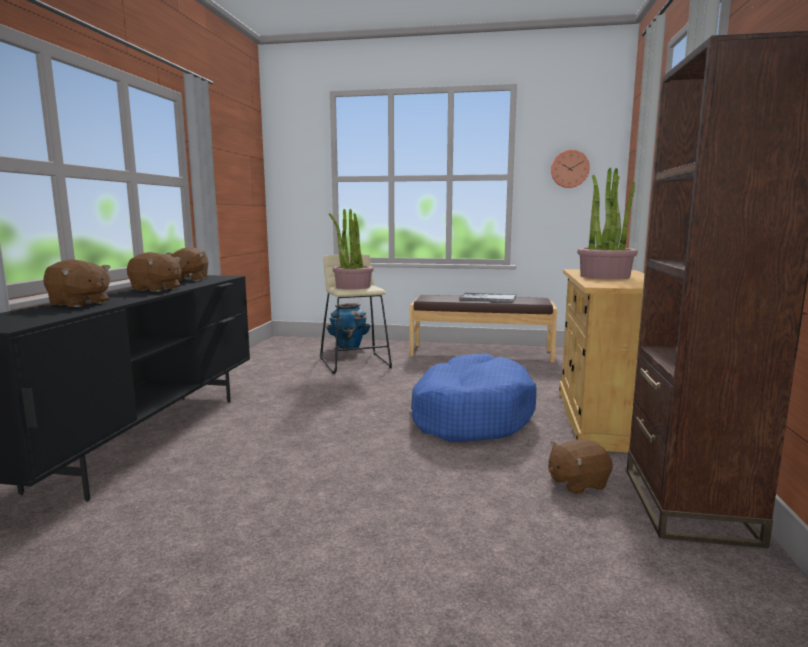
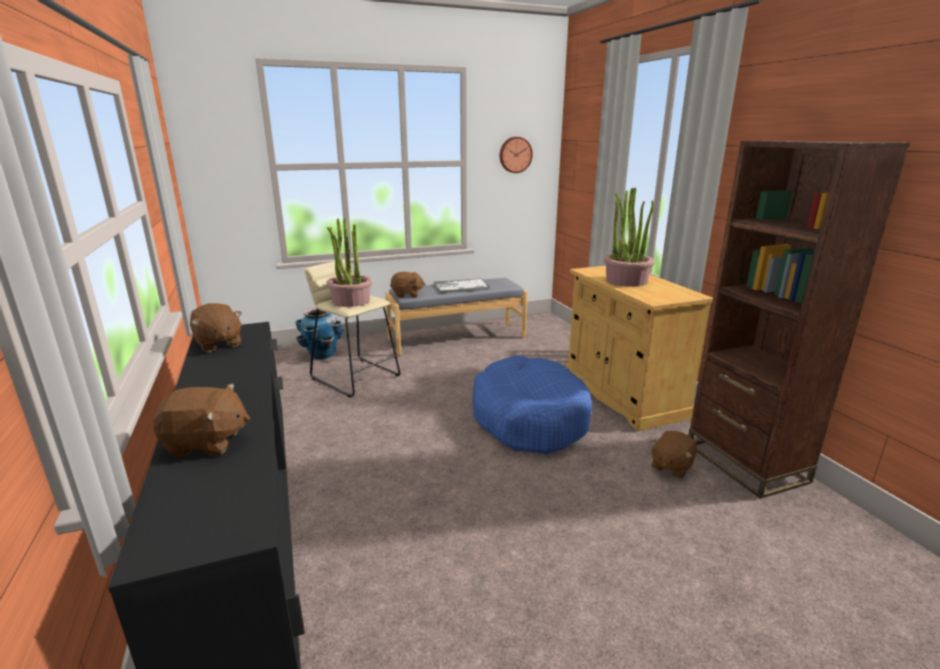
camera: 30 degrees left, 10 degrees up
(156, 289) = (230, 379): brown plush toy -> brown plush toy (407, 294)
(481, 353) = (456, 337): brown bench -> grey bench

